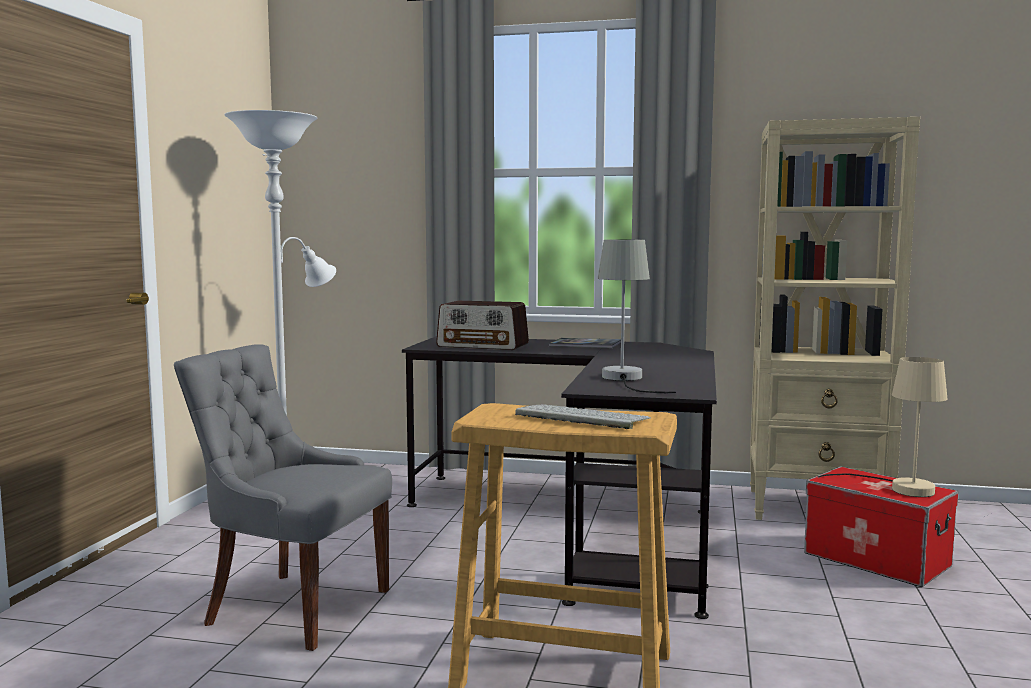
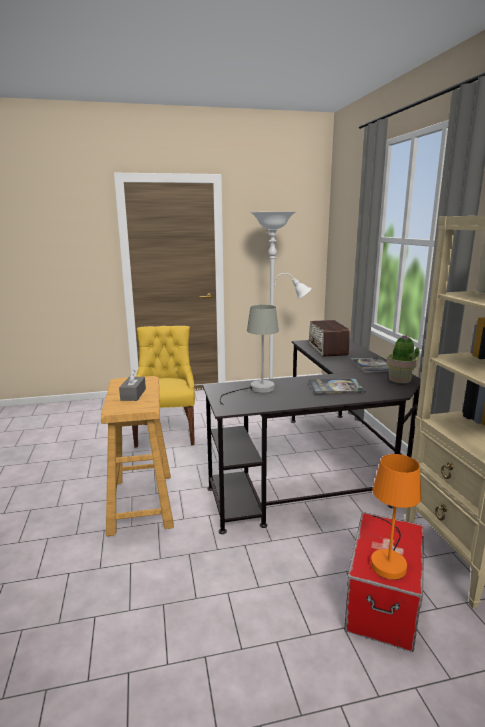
camera: 65 degrees right, 10 degrees up
(294, 607) = (167, 433): grey chair -> yellow chair
(580, 417) = (133, 394): keyboard -> grey tissue box
(652, 345) = (399, 380): none -> potted plant
(652, 360) = (335, 387): none -> book
(899, 488) = (388, 559): beige table lamp -> orange table lamp

